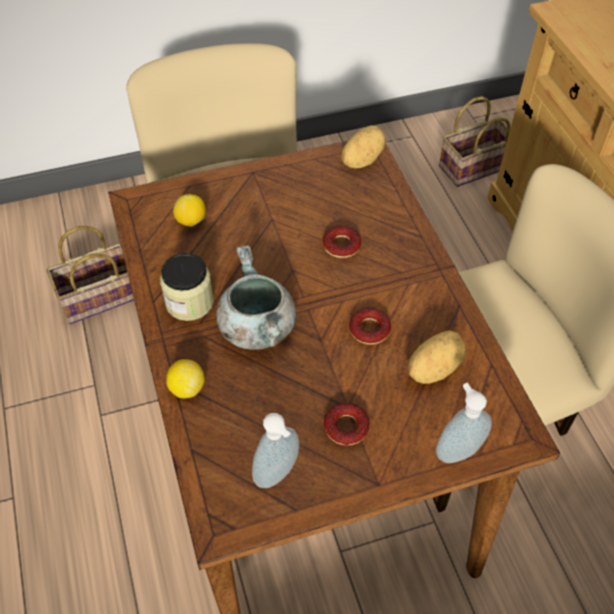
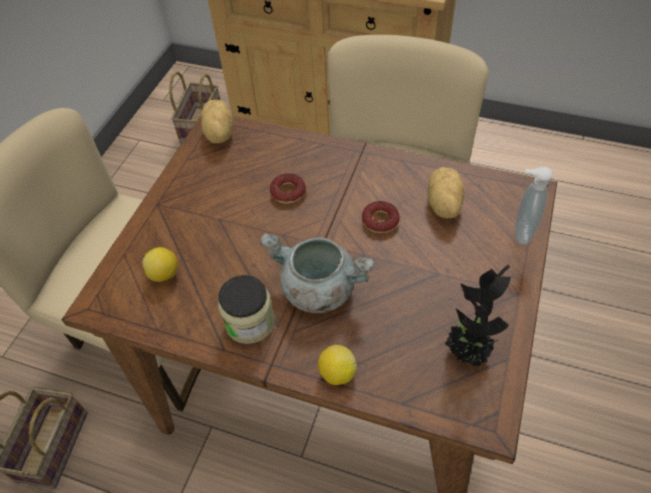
camera: 50 degrees left, 0 degrees up
(279, 475) = (469, 352): soap dispenser -> potted plant
(346, 427) = (456, 284): donut -> none

